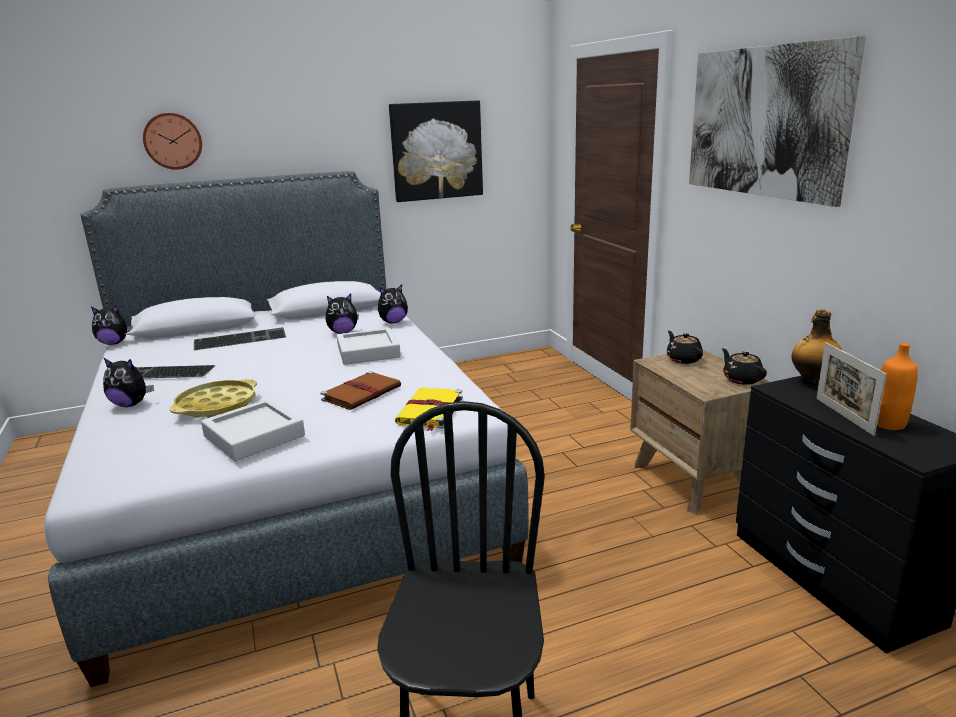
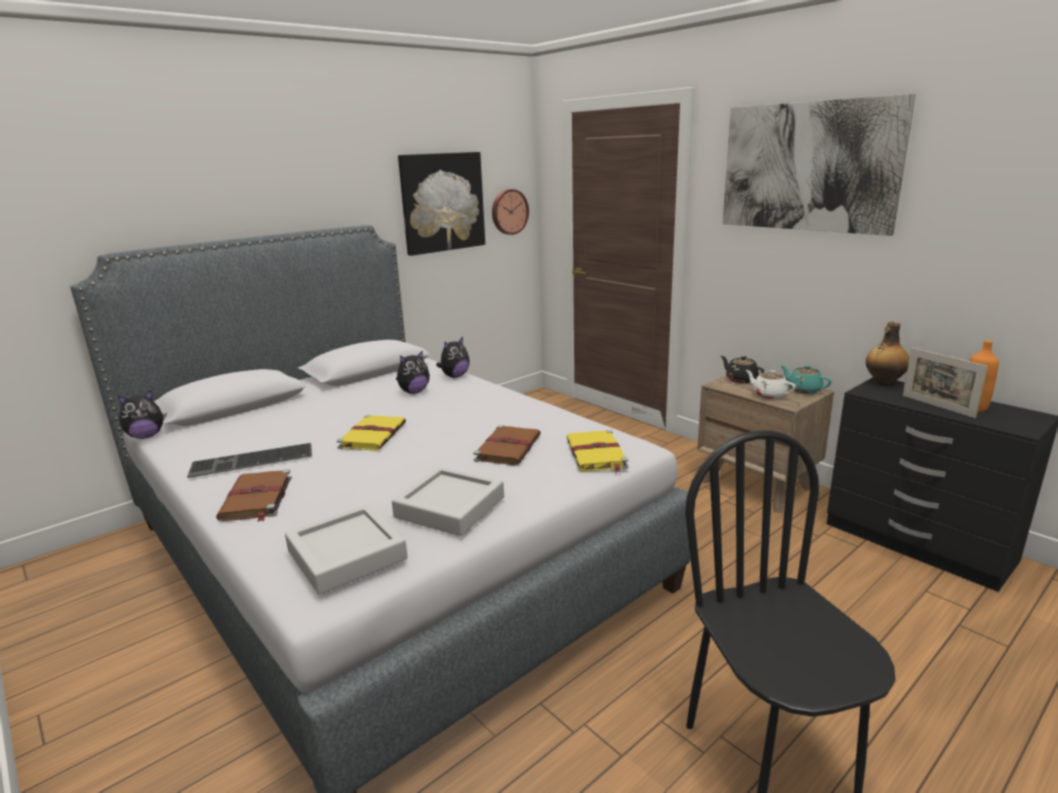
camera: 20 degrees left, 0 degrees up
(131, 404) = (256, 499): plush toy -> brown book
(173, 141) = (175, 196): wall clock -> wall clock (509, 212)
(217, 405) = (369, 483): yellow tray -> none
(241, 338) = (305, 412): keyboard -> none
(268, 365) = (373, 435): none -> yellow book
(368, 352) = (465, 407): grey tray -> grey tray (347, 555)
(694, 379) = (768, 395): none -> white teapot
(741, 379) = (803, 390): black teapot -> turquoise teapot

